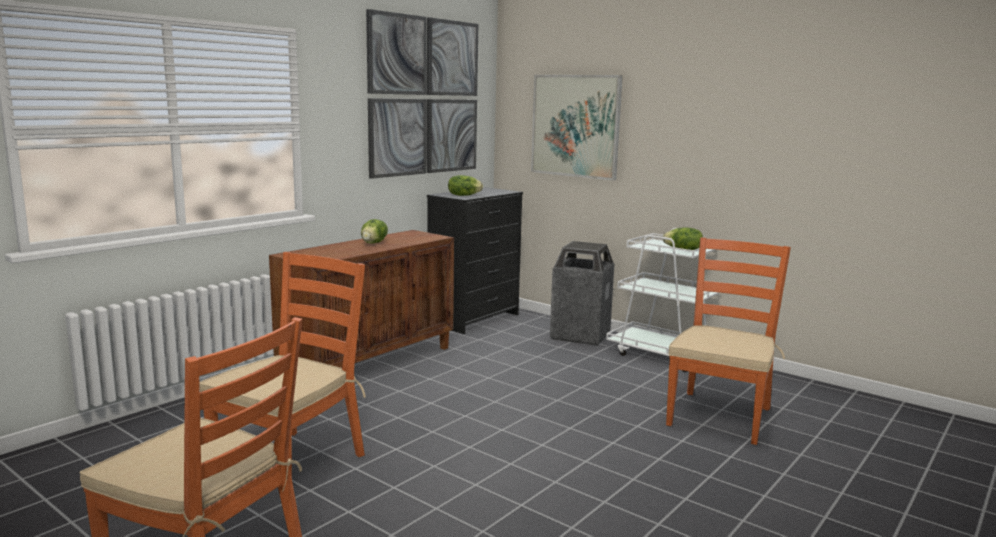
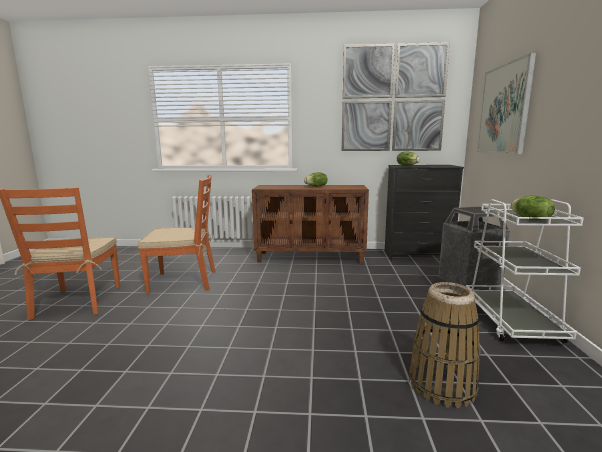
camera: 55 degrees right, 0 degrees up
(719, 416) = (442, 385): orange chair -> basket

